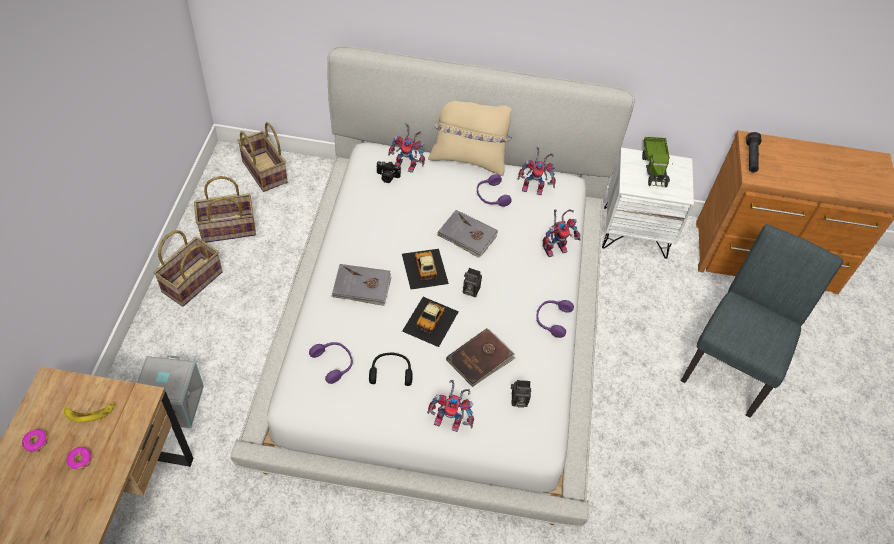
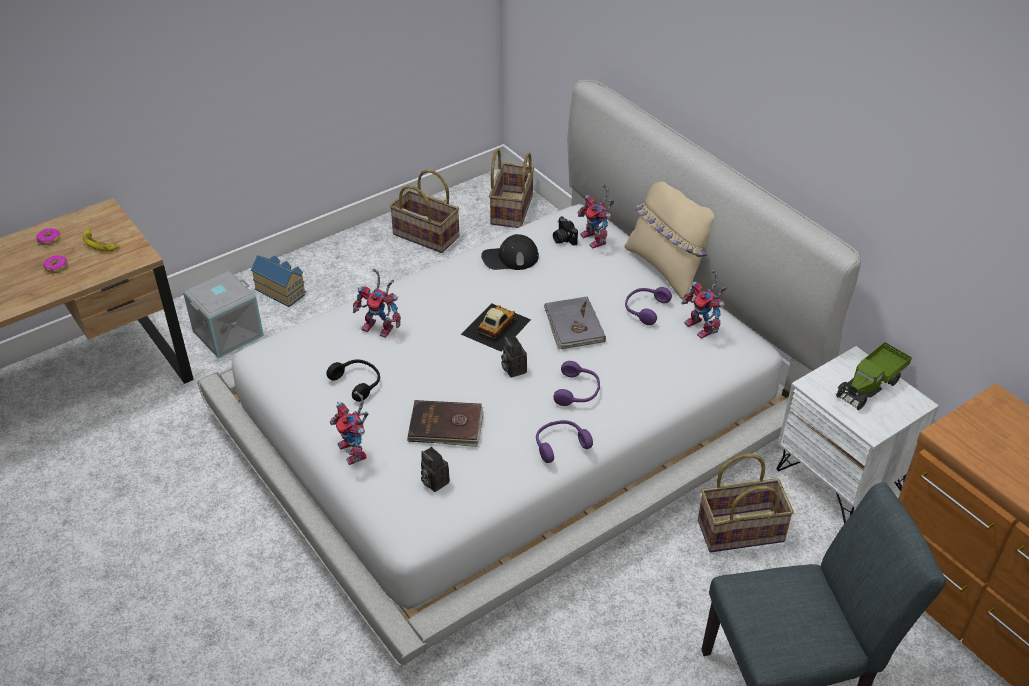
camera: 50 degrees right, 10 degrees down
(172, 342) = (281, 290): none -> toy house
(192, 281) = (349, 257): basket -> basket (740, 530)
(334, 363) = (323, 346): purple headphones -> purple headphones (578, 391)
(362, 286) = (422, 306): grey book -> none
(372, 213) = (510, 258): none -> black cap
(431, 321) = (444, 369): toy car -> none
(556, 247) = (652, 390): toy robot -> toy robot (381, 328)
(751, 158) = (971, 417): black flashlight -> none

